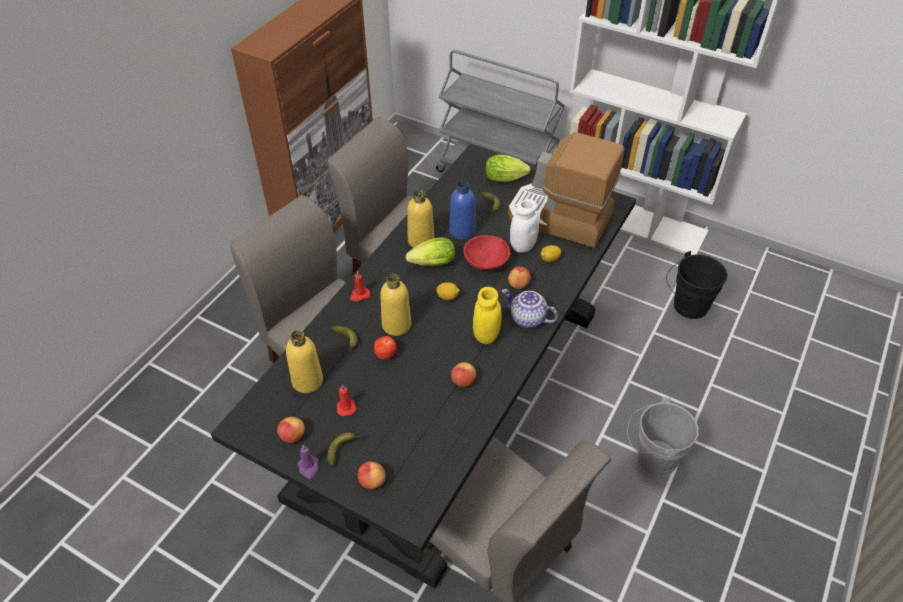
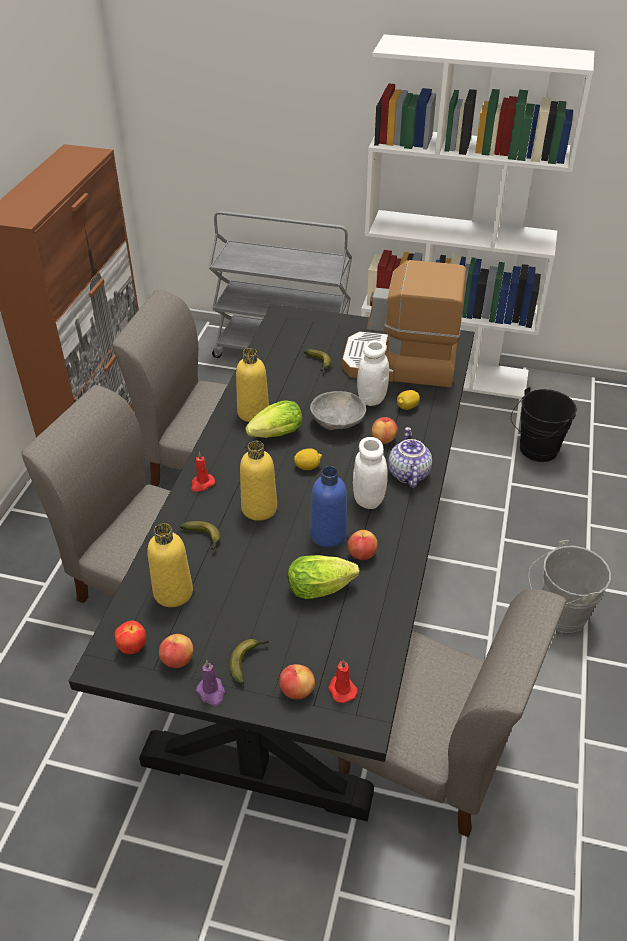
camera: 15 degrees left, 5 degrees down
(346, 406) = (232, 611): red candle -> red candle (341, 689)
(386, 355) = (259, 544): apple -> apple (133, 647)
(462, 231) = (297, 395): blue bottle -> blue bottle (328, 534)
(486, 263) = (338, 423): red bowl -> grey bowl
(486, 335) = (368, 499): yellow jar -> white jar
(507, 179) = (327, 333): lettuce -> lettuce (323, 588)
(527, 319) = (407, 473): teapot -> teapot turned 75 degrees clockwise

